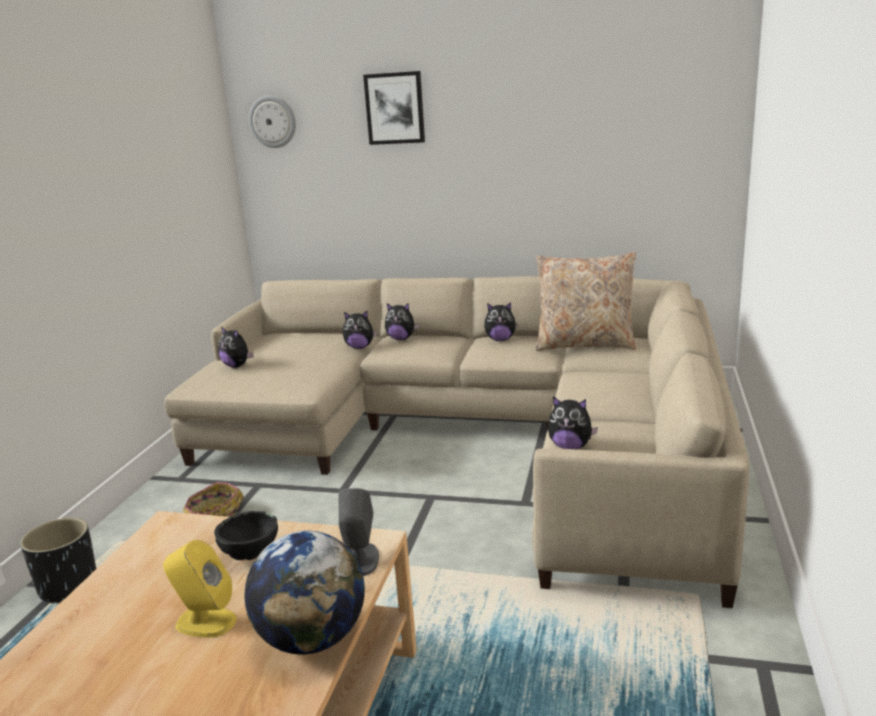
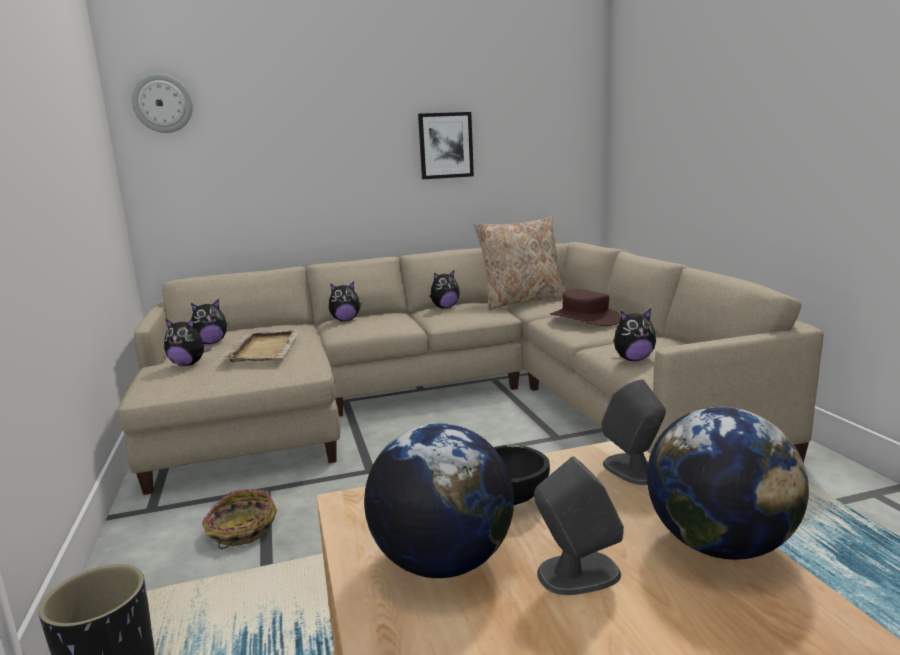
camera: 30 degrees left, 5 degrees down
(152, 584) = (442, 562): none -> globe
(205, 622) = (577, 574): yellow speaker -> grey speaker
(299, 360) = (264, 348): none -> beige tray
(359, 347) = (310, 332): plush toy -> plush toy (211, 343)
(395, 108) = (305, 93): picture -> picture (445, 145)
(604, 383) = (585, 318): none -> brown hat

